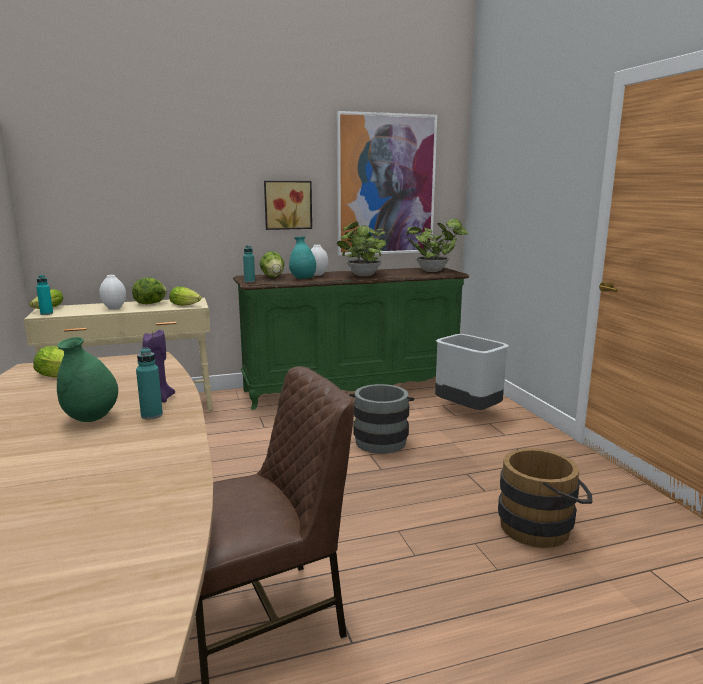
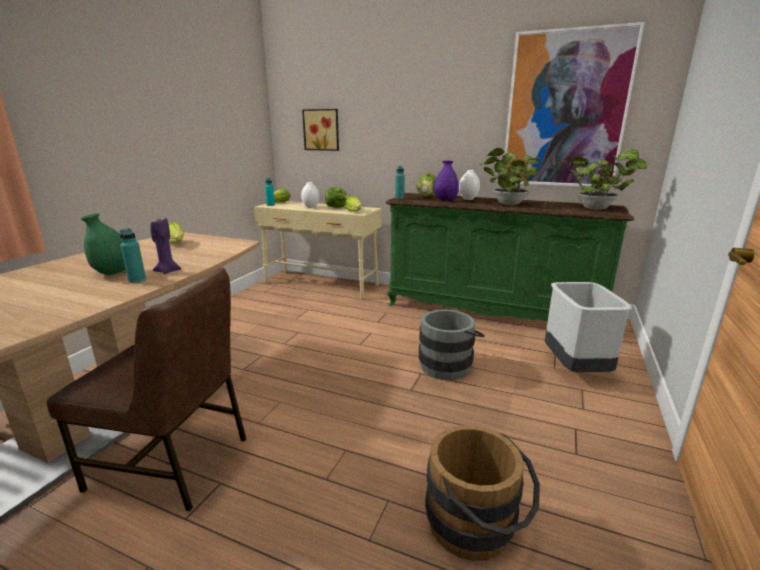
camera: 40 degrees right, 5 degrees up
(287, 205) = (457, 131): picture -> picture (322, 130)
(303, 279) = (445, 201): turquoise vase -> purple vase

